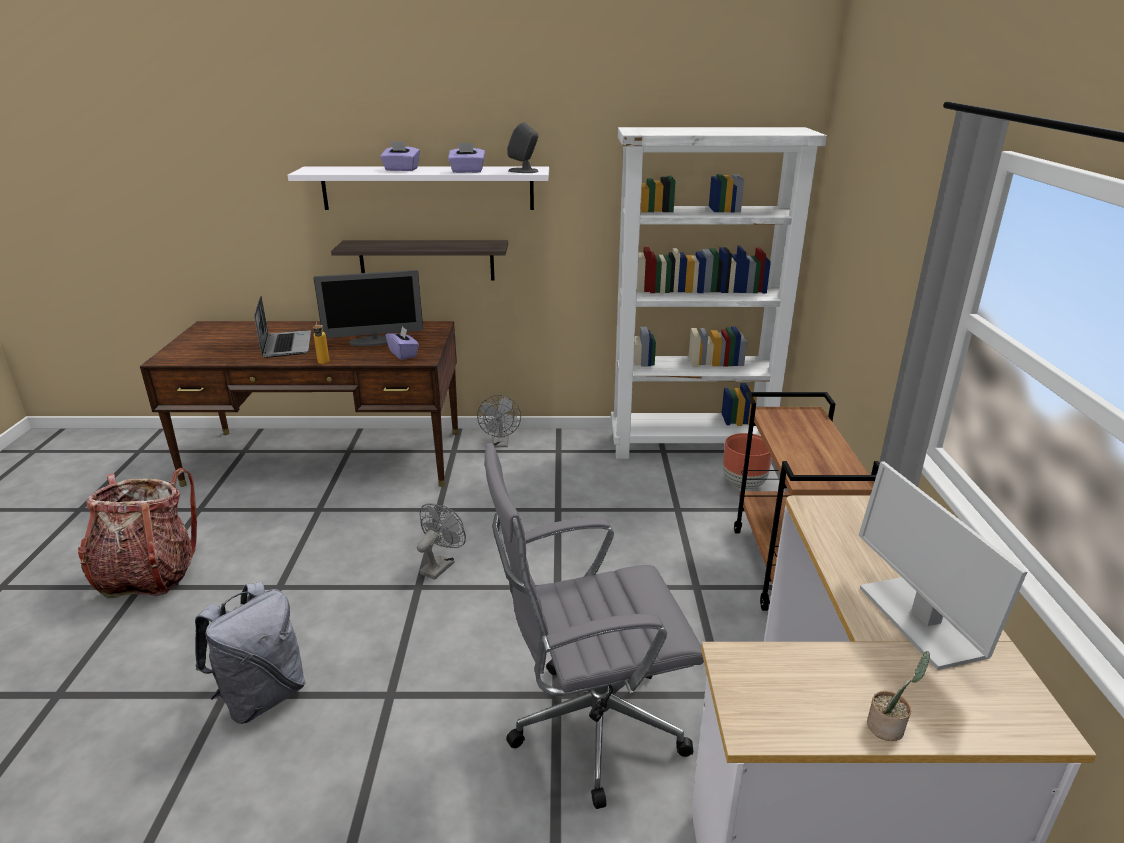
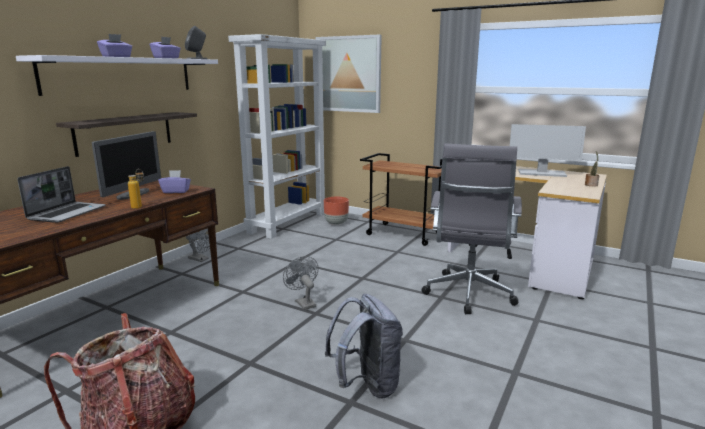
camera: 60 degrees left, 10 degrees down
(286, 345) = (67, 213): laptop -> laptop turned 90 degrees clockwise
(855, 212) = (348, 74): none -> picture

